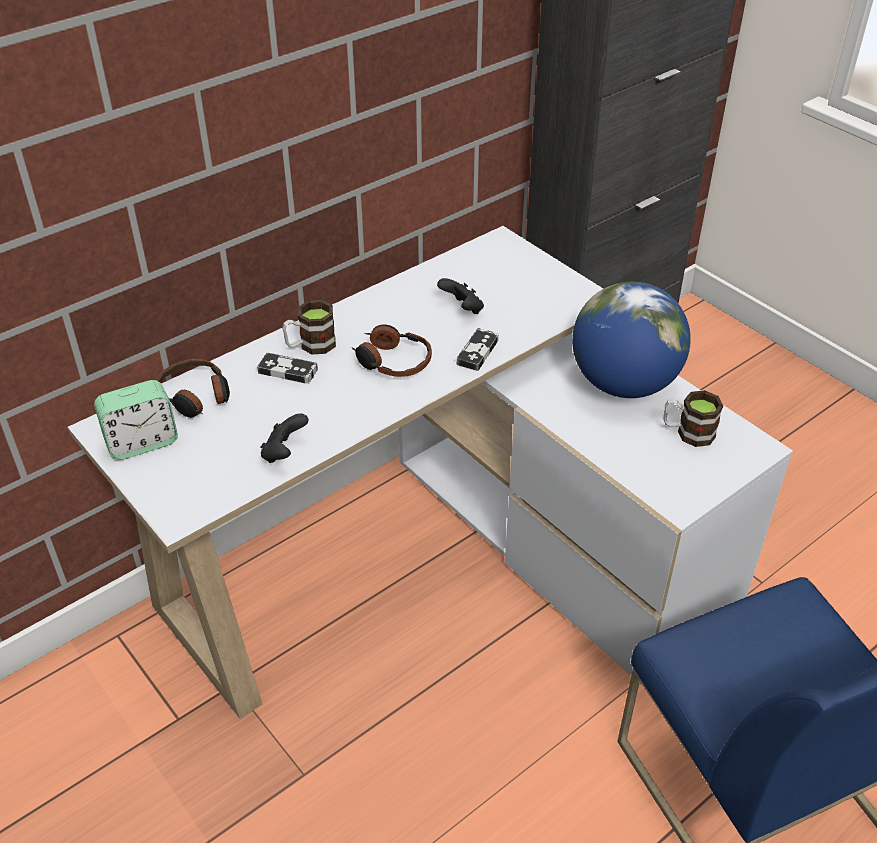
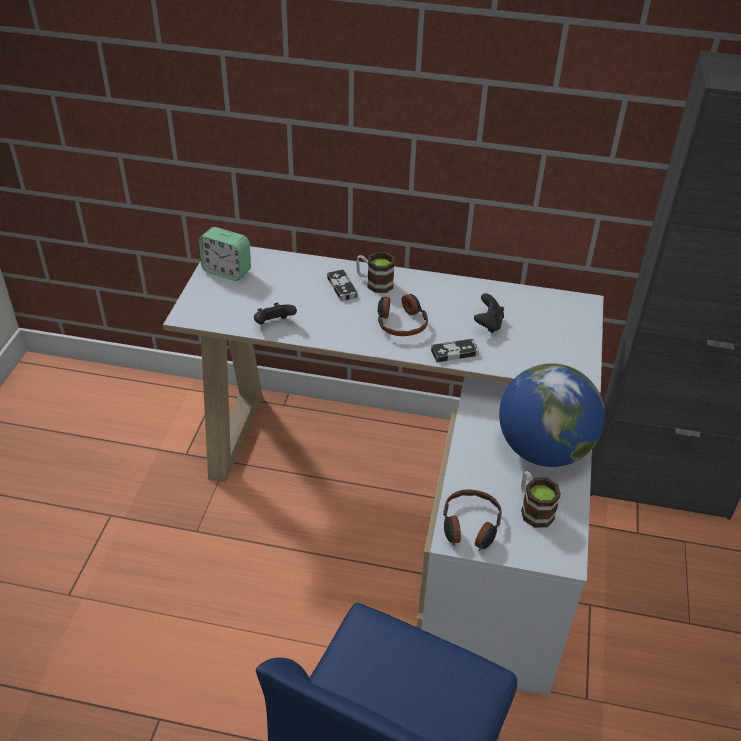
camera: 50 degrees right, 0 degrees up
(196, 397) = (282, 268): headphones -> headphones (470, 527)

